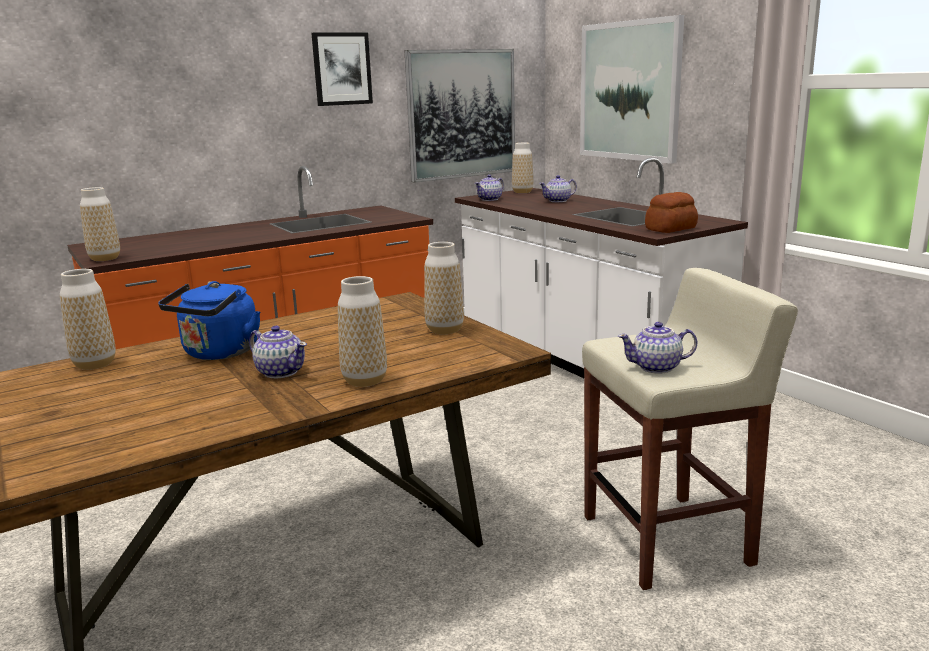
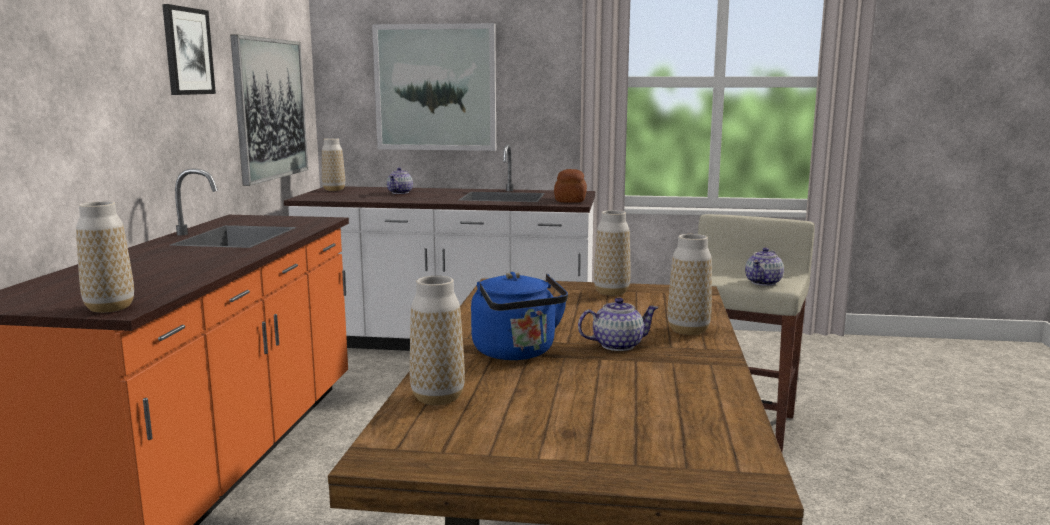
camera: 50 degrees left, 5 degrees down
(490, 199) = (330, 198): teapot -> none

